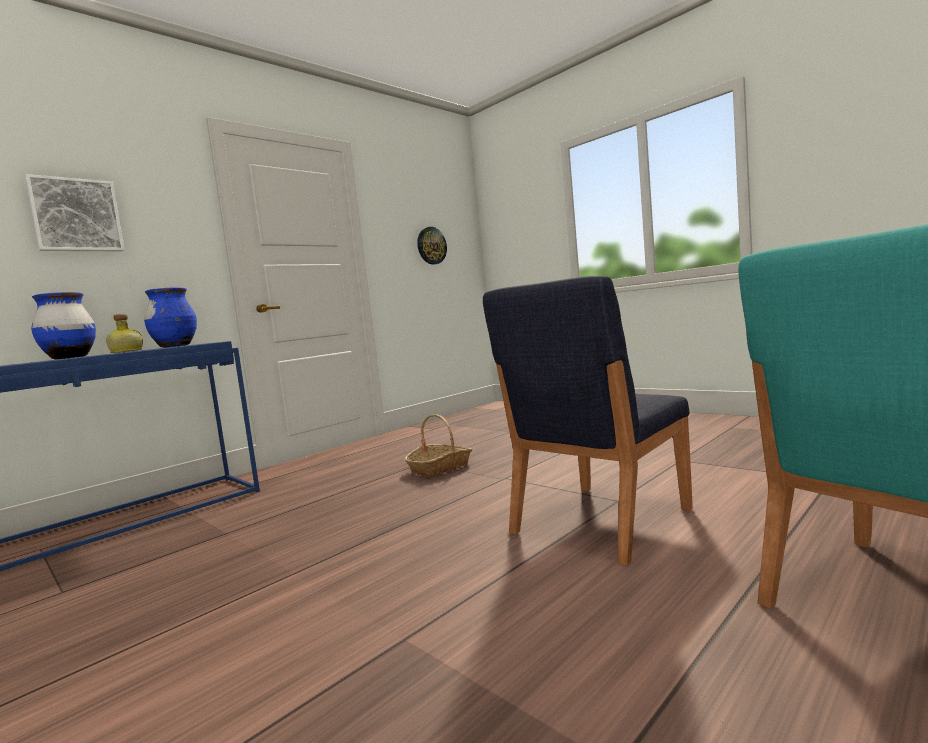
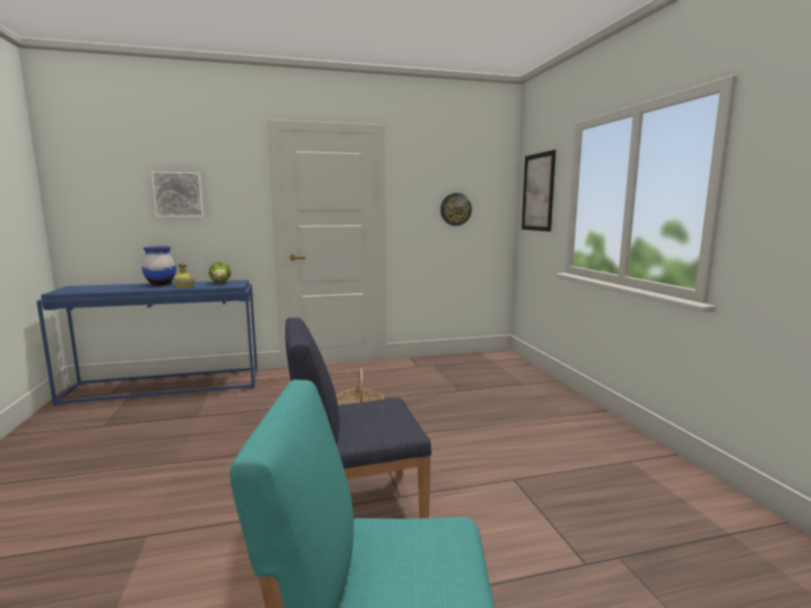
camera: 30 degrees right, 5 degrees up
(175, 346) = (221, 283): blue vase -> lettuce
(516, 221) = (538, 192): none -> picture

